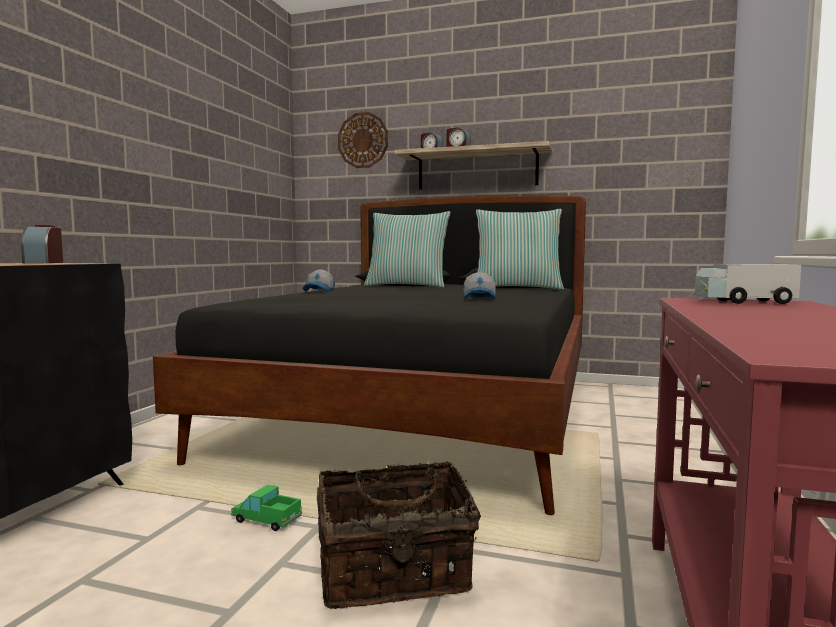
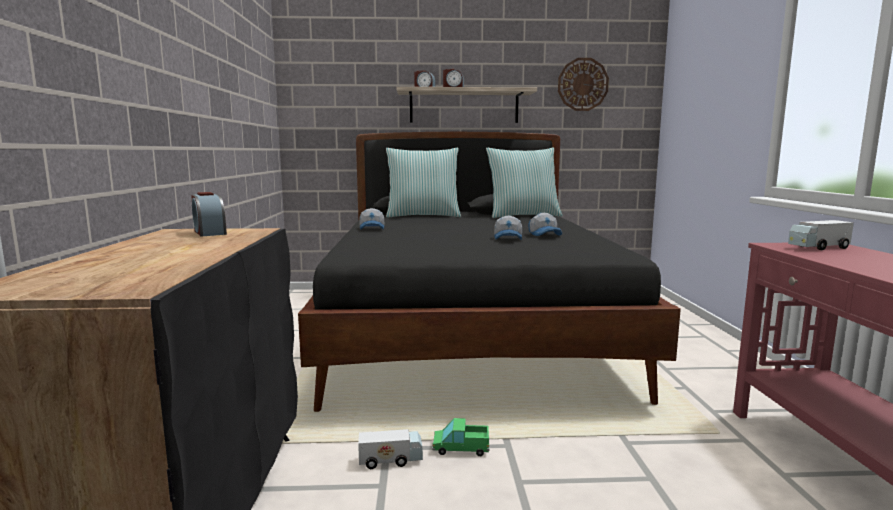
camera: 20 degrees left, 5 degrees up
(186, 518) = (391, 460): none -> toy truck
(363, 140) = (352, 72): wall clock -> wall clock (582, 84)
(394, 573) = (607, 470): basket -> none
(429, 300) = (508, 238): none -> cap

